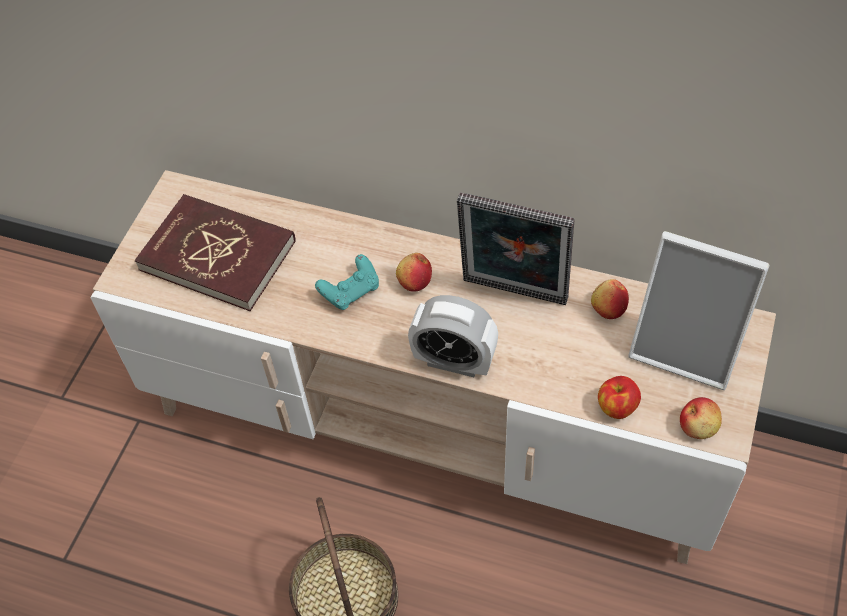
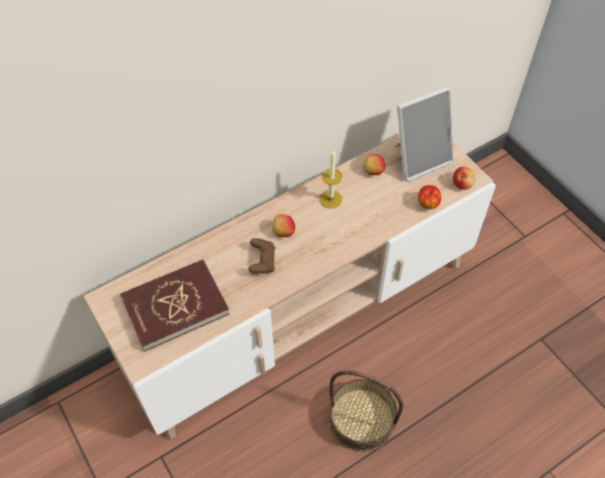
camera: 55 degrees left, 0 degrees up
(351, 291) = (262, 261): turquoise game controller -> brown game controller
(454, 361) = (346, 247): alarm clock -> none
(513, 294) = (330, 199): picture frame -> candle

